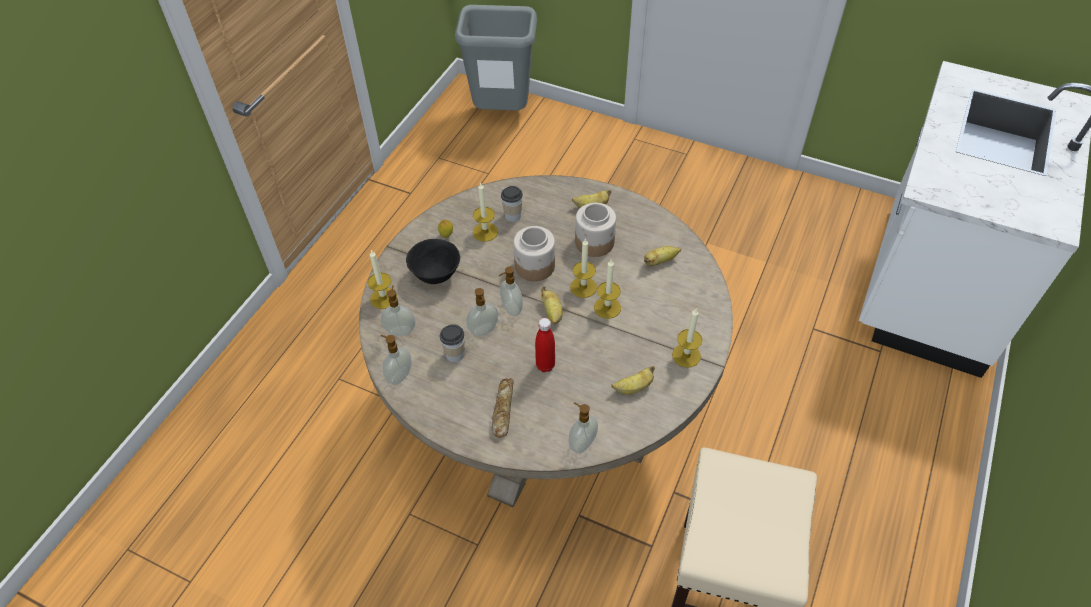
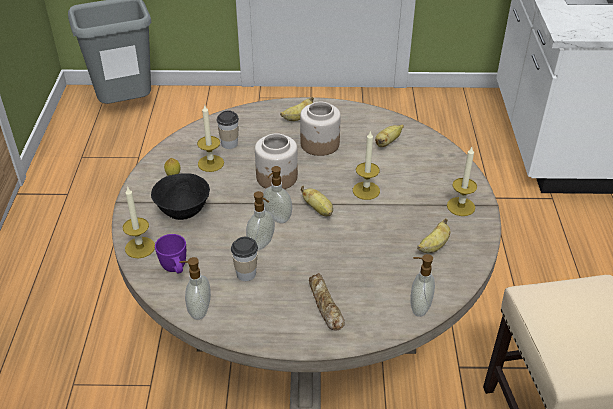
camera: 25 degrees left, 10 degrees down
(400, 330) = (176, 270): soap dispenser -> purple mug
(545, 365) = (341, 254): red bottle -> none
(583, 287) = (333, 181): candle -> none

